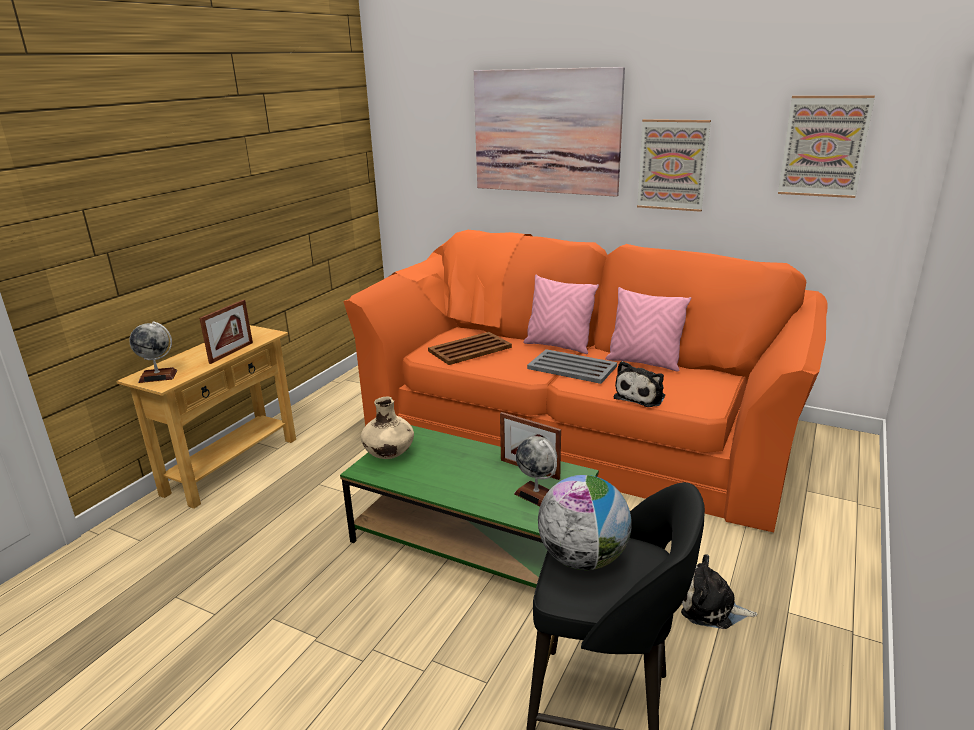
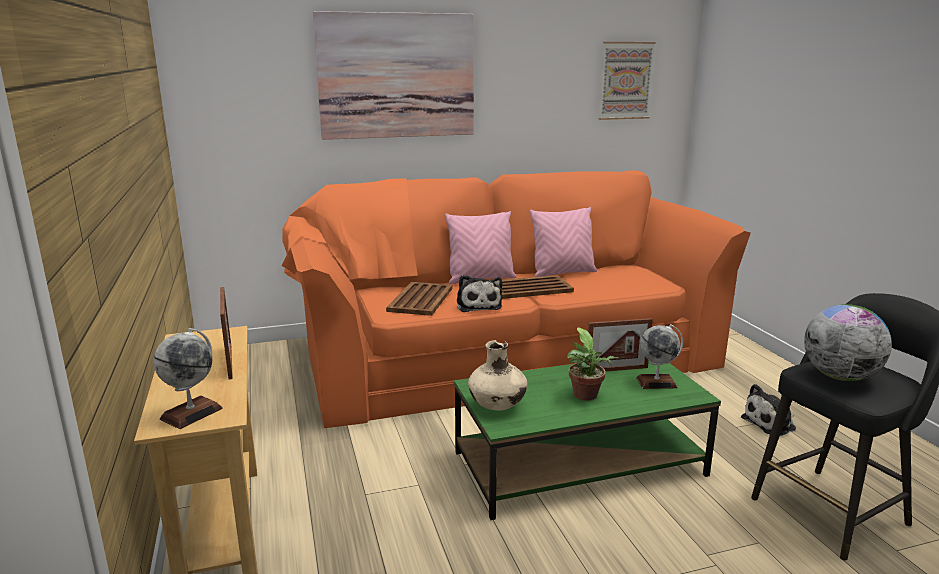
camera: 45 degrees left, 5 degrees down
(459, 478) = (586, 397): none -> potted plant
(571, 367) = (529, 288): grey tray -> brown tray
(641, 396) = (613, 292): plush toy -> plush toy (478, 305)
(672, 165) = (518, 102): picture -> none

